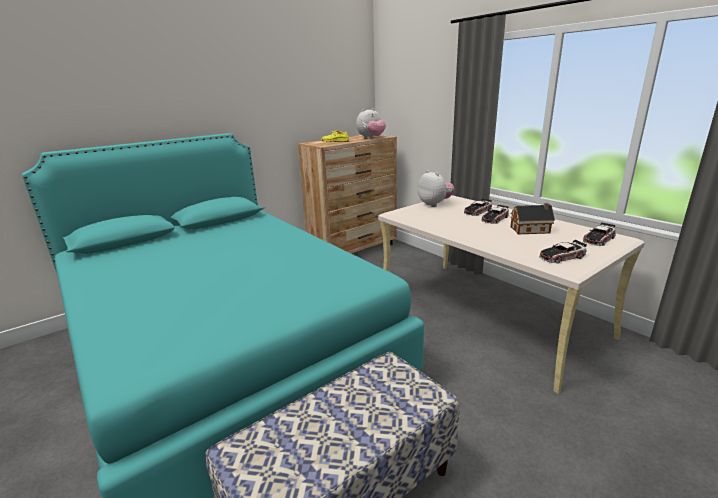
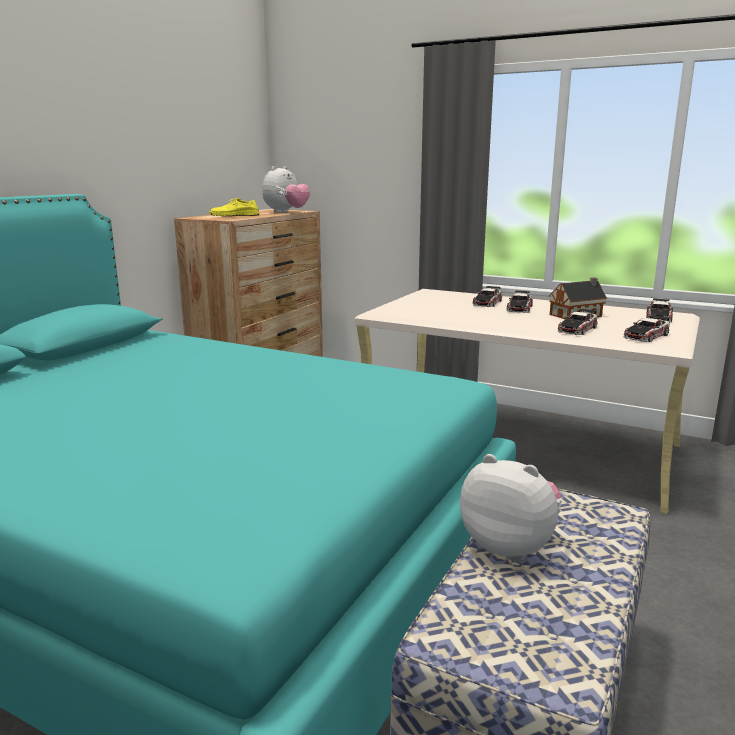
camera: 25 degrees left, 5 degrees down
(435, 204) = (420, 299): plush toy -> plush toy (510, 546)
(513, 243) = (577, 329): none -> toy car

